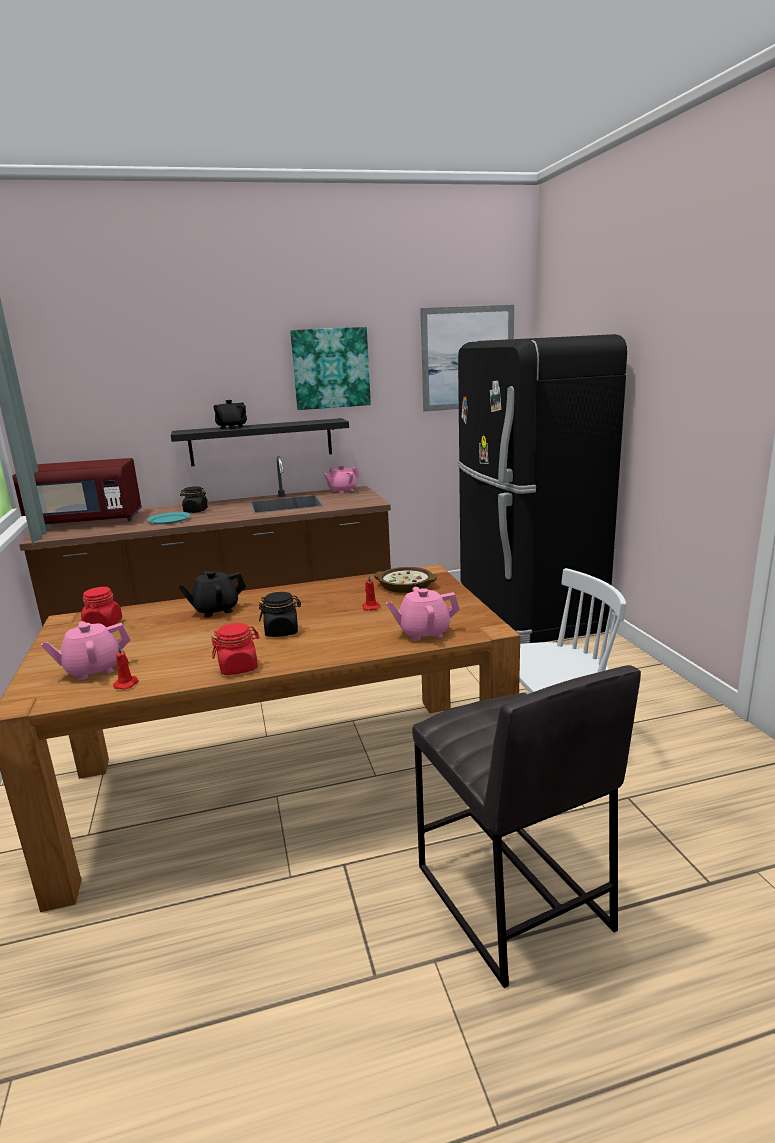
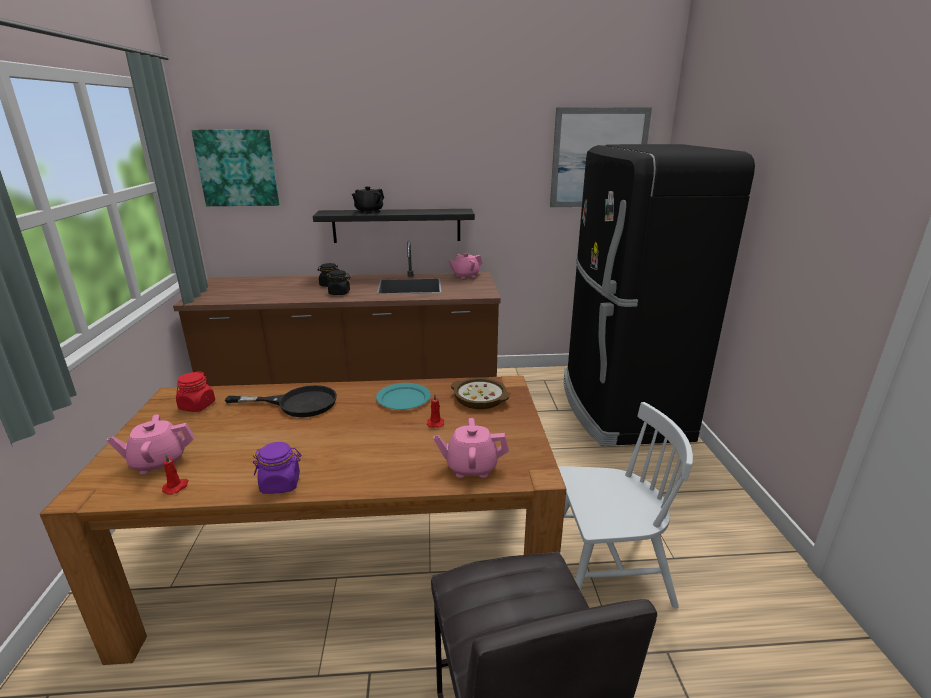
camera: 10 degrees right, 5 degrees up
(87, 521) = (238, 286): red microwave -> none
(169, 520) = (303, 293): turquoise plate -> turquoise plate (404, 398)
(215, 610) = (297, 403): black teapot -> black frying pan
(238, 667) = (281, 484): red jar -> purple jar
(282, 631) = (341, 442): black jar -> black jar (339, 293)
(331, 368) = (465, 161): picture -> picture (237, 168)

